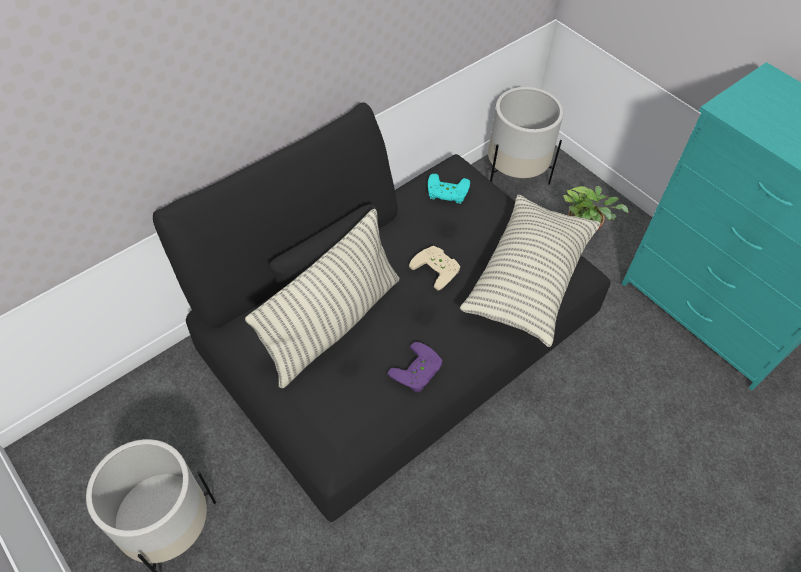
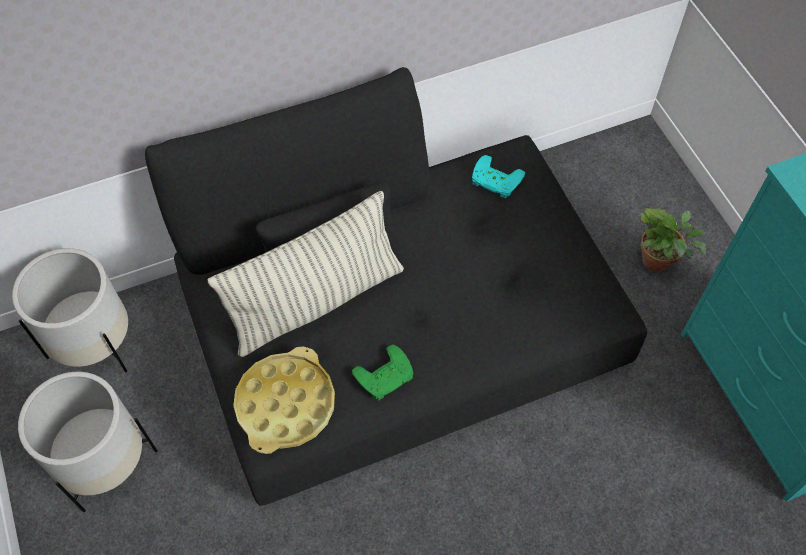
camera: 20 degrees right, 5 degrees up
(338, 418) = (285, 404): none -> yellow tray
(418, 372) = (386, 378): purple game controller -> green game controller
(438, 268) = (451, 267): beige game controller -> none
(515, 173) = (606, 168): white planter -> white planter (94, 343)
(528, 279) = (547, 306): pillow -> none

